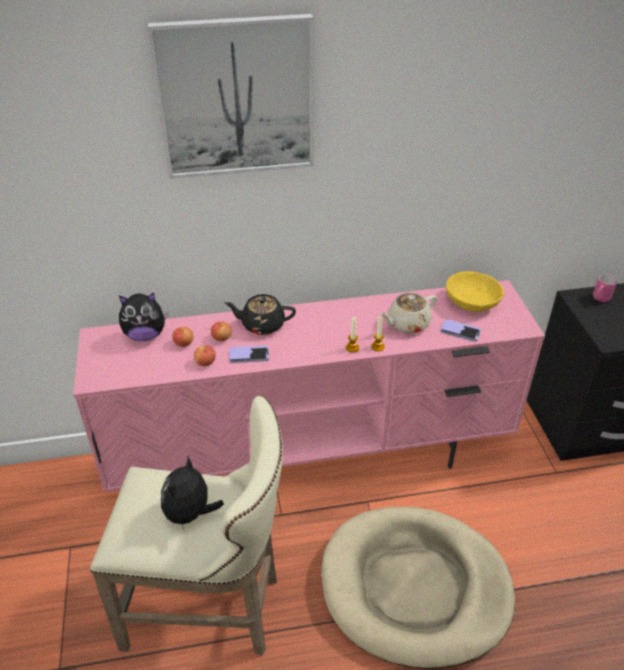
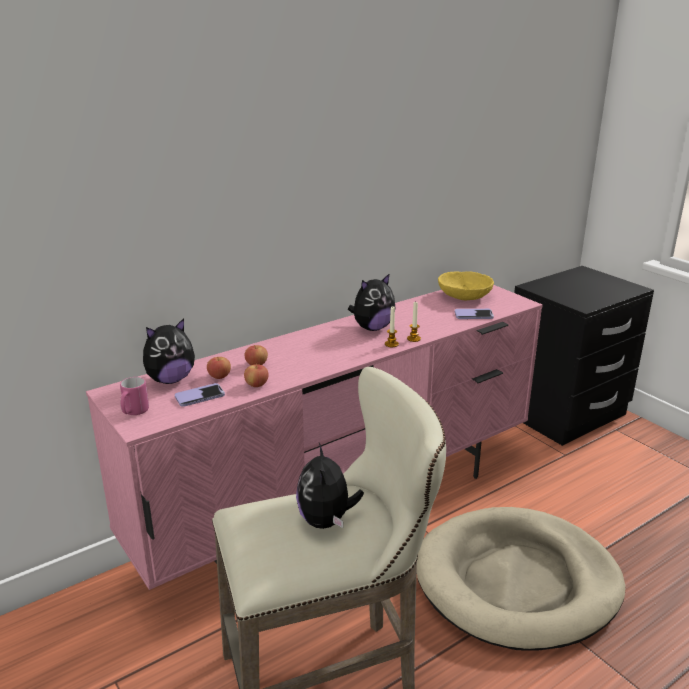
camera: 25 degrees left, 15 degrees down
(236, 98) = (250, 95): picture -> none
(249, 355) = (297, 370): phone -> phone (200, 396)
(262, 325) = (289, 347): black teapot -> none
(351, 321) = (372, 328): none -> plush toy
(407, 324) = (424, 319): beige teapot -> none
(600, 299) = (552, 284): pink mug -> pink mug (134, 412)

